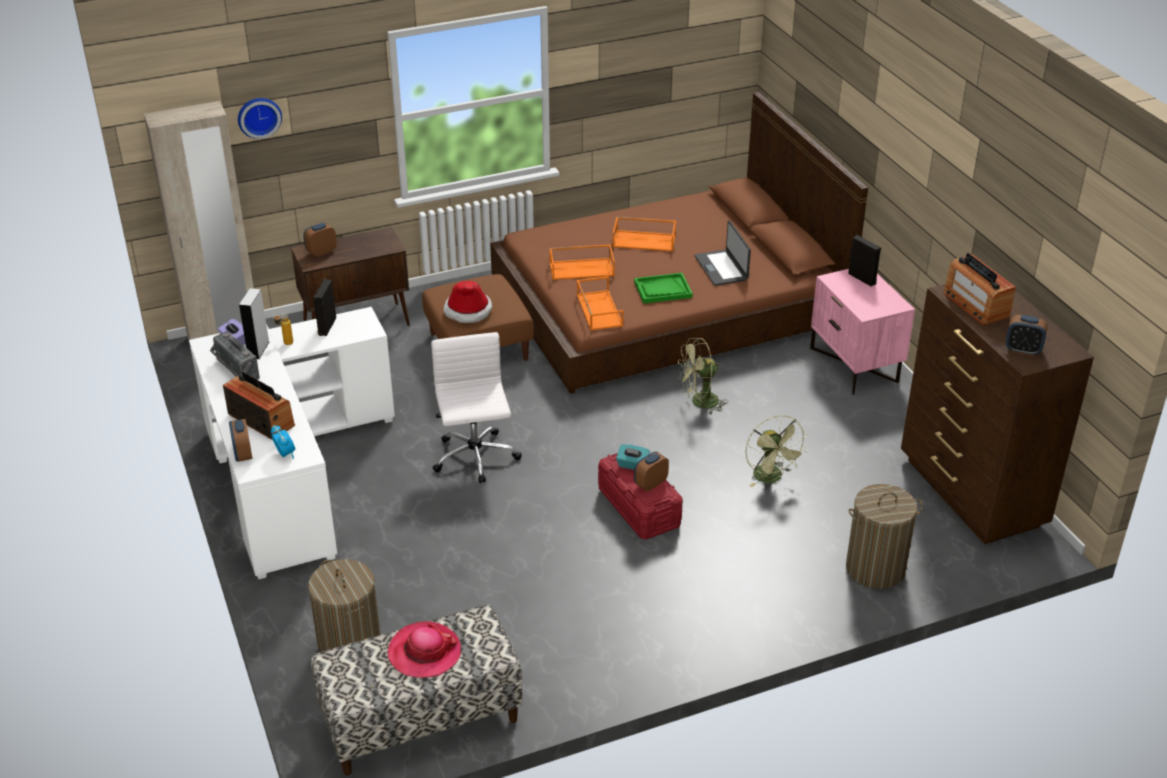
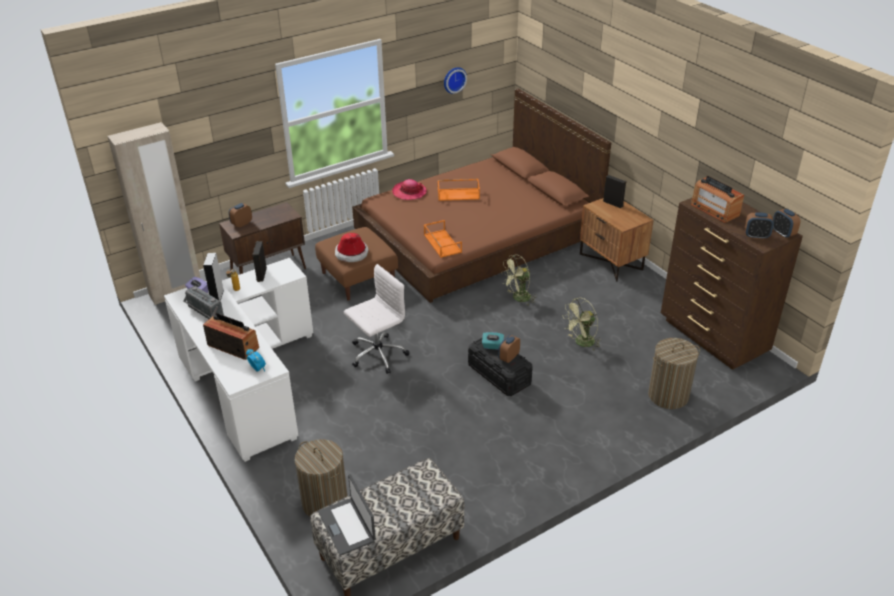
camera: 10 degrees left, 0 degrees up
(243, 454) = (226, 373): alarm clock -> alarm clock (783, 233)
(259, 116) = (189, 131): wall clock -> wall clock (454, 79)
(424, 652) = (393, 500): hat -> hat (409, 192)
(475, 458) = (377, 355): white office chair -> white office chair turned 75 degrees clockwise
(582, 269) = (422, 217): orange tray -> none
(639, 507) = (499, 375): red storage box -> black storage box
(662, 290) = (480, 225): green tray -> none
(722, 268) = (515, 207): laptop -> laptop (347, 526)
(772, 478) = (581, 343): green fan -> green fan turned 90 degrees clockwise
(855, 365) = (611, 262): pink nightstand -> brown nightstand

